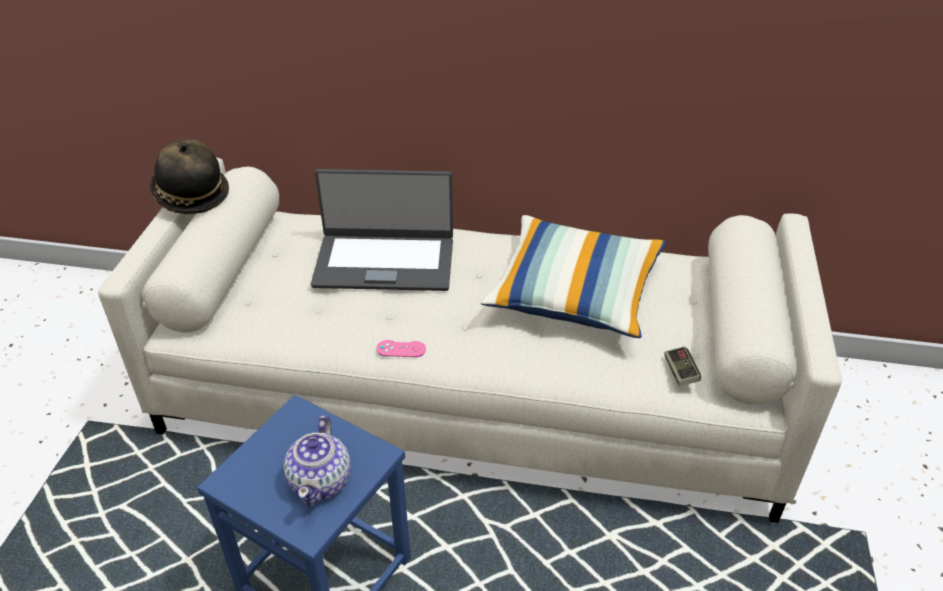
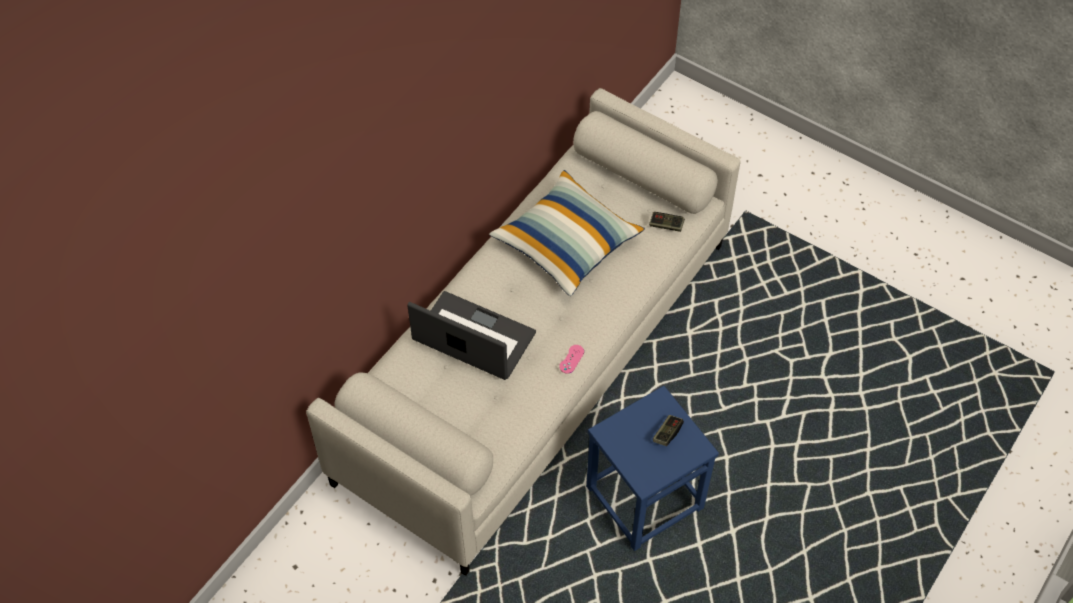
camera: 65 degrees left, 15 degrees up
(190, 196) = (373, 427): hat -> none
(321, 481) = (667, 433): teapot -> game controller
(384, 261) = (473, 338): laptop -> laptop turned 90 degrees counterclockwise

